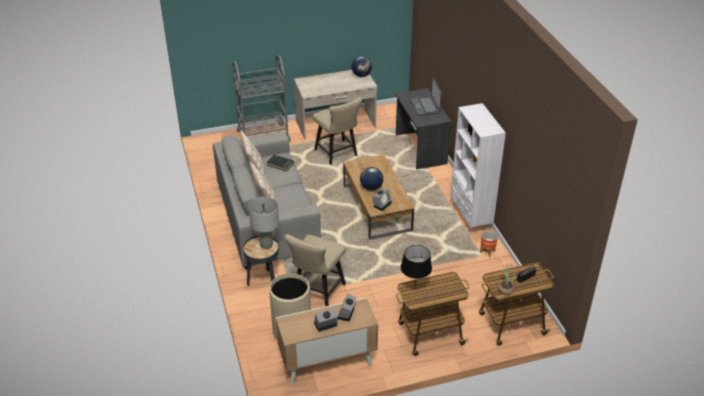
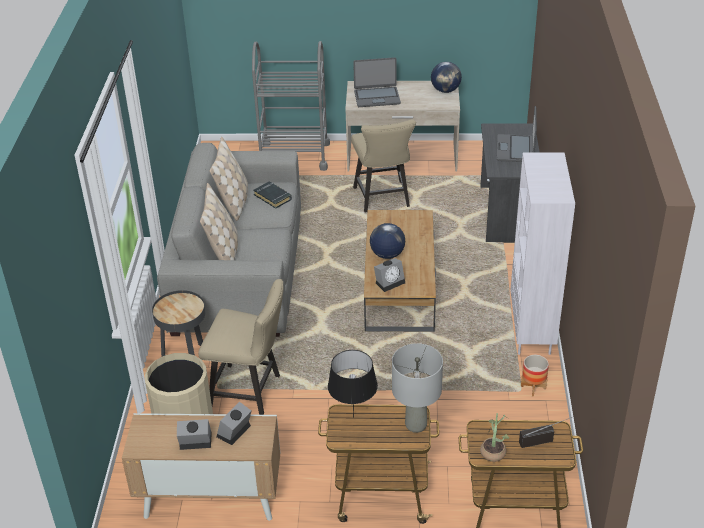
camera: 20 degrees right, 0 degrees up
(266, 245) = (189, 306): grey table lamp -> grey table lamp (416, 425)
(317, 292) = (250, 391): beige chair -> beige chair turned 120 degrees counterclockwise
(319, 86) = (377, 97): none -> laptop

